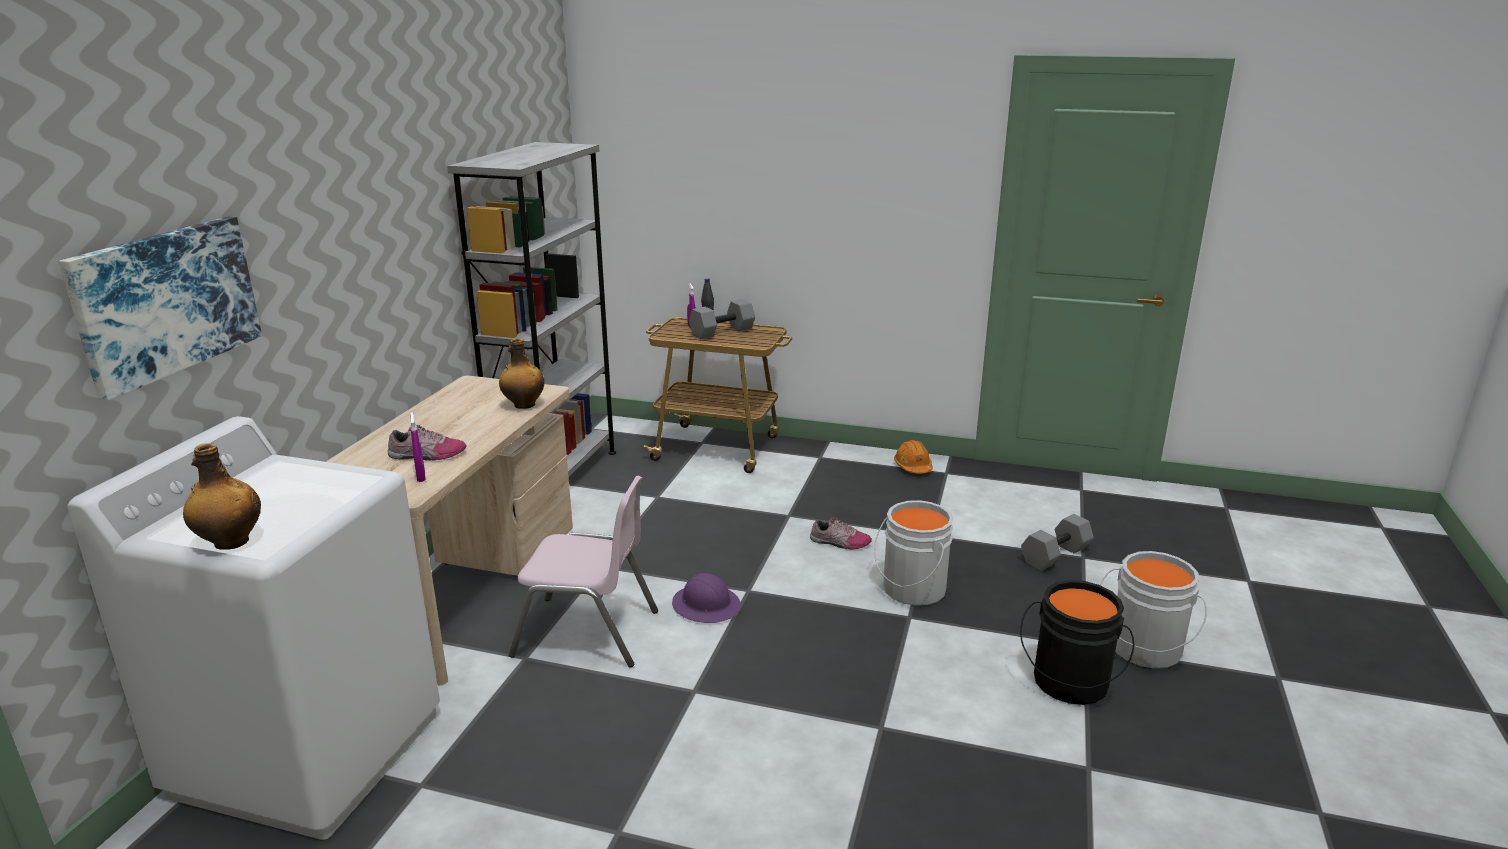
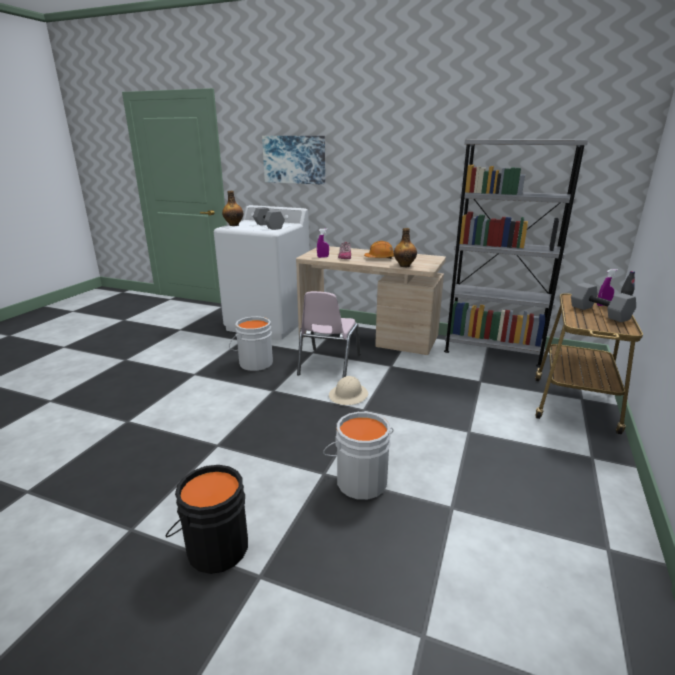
camera: 95 degrees right, 0 degrees up
(706, 605) = (348, 395): purple hard hat -> beige hard hat
(840, 542) = (430, 452): shoe -> none
(913, 466) = (609, 522): orange hard hat -> orange hard hat (379, 258)
(1056, 556) = (422, 605): grey dumbbell -> grey dumbbell (268, 226)
(1143, 649) = (239, 626): grey bucket -> grey bucket (255, 363)

